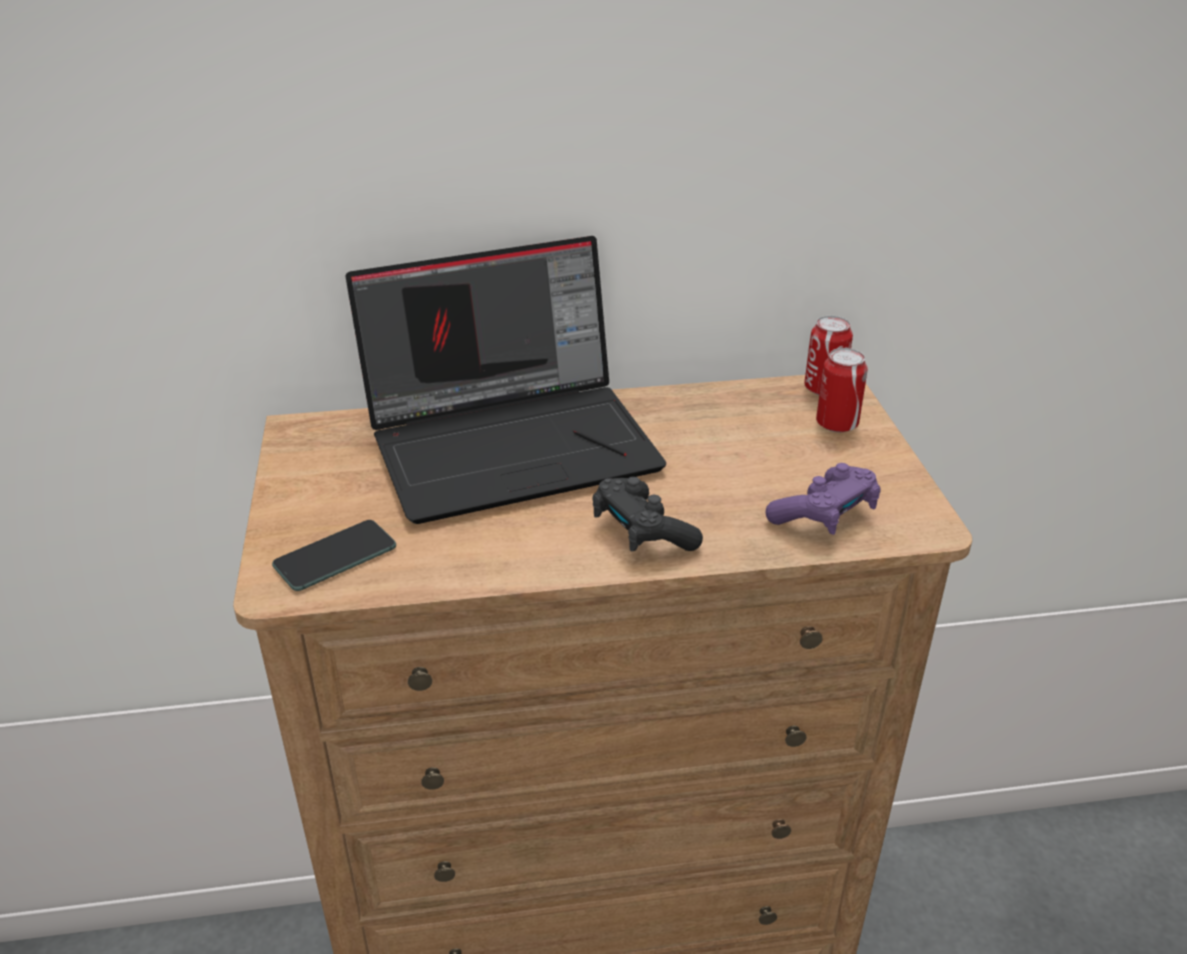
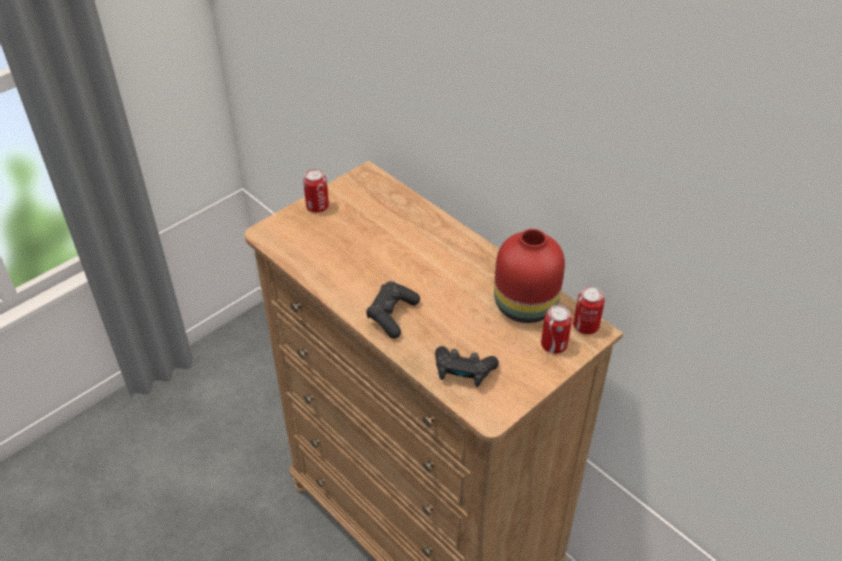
camera: 55 degrees right, 10 degrees up
(298, 505) = (317, 207): none -> can
(335, 556) = (296, 236): phone -> none
(514, 442) = (421, 241): laptop -> none
(741, 416) = (523, 306): none -> red vase
(824, 515) = (463, 372): purple game controller -> black game controller

